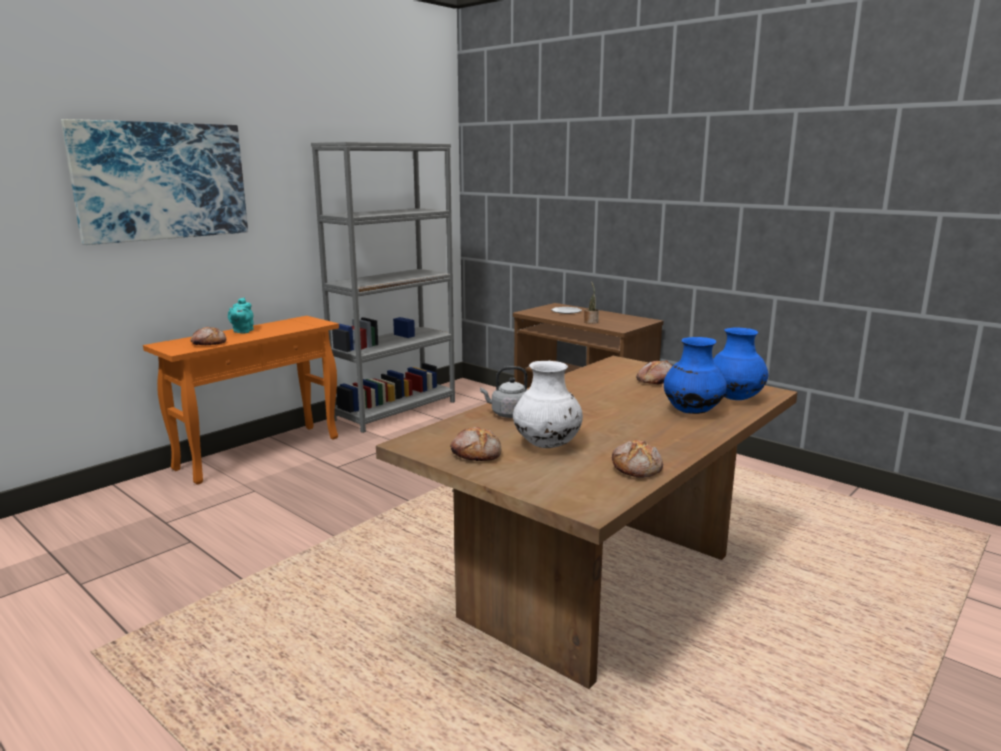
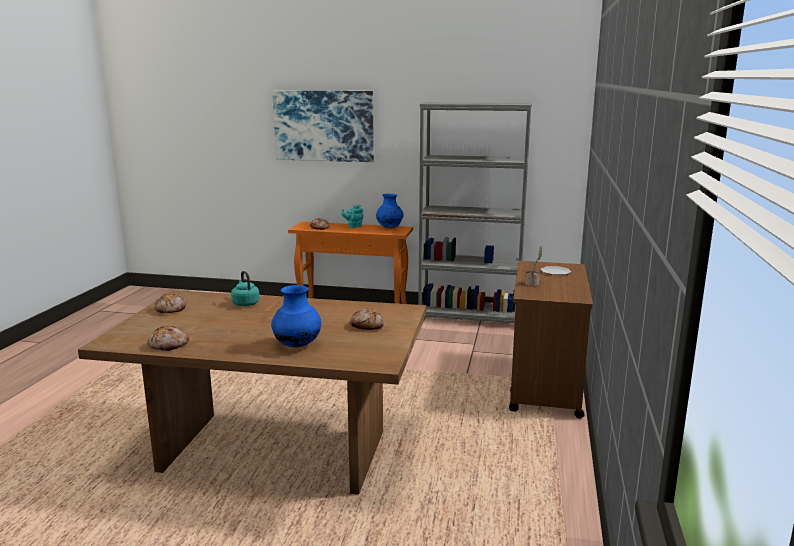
camera: 60 degrees right, 0 degrees up
(509, 414) = (245, 303): grey kettle -> turquoise kettle
(547, 446) = (195, 320): white vase -> none
(735, 398) = (347, 354): blue vase -> blue vase (389, 227)

